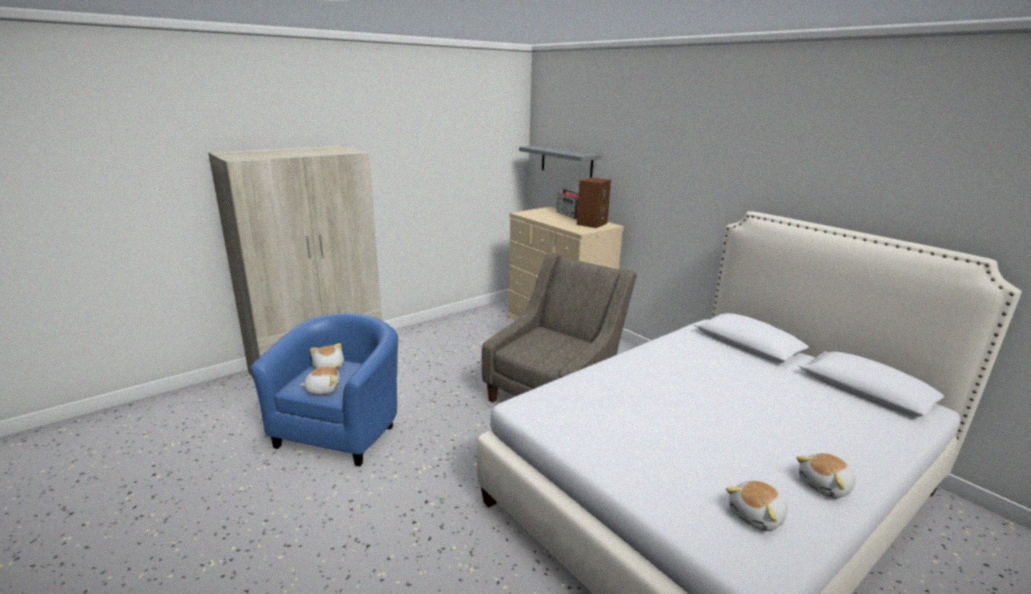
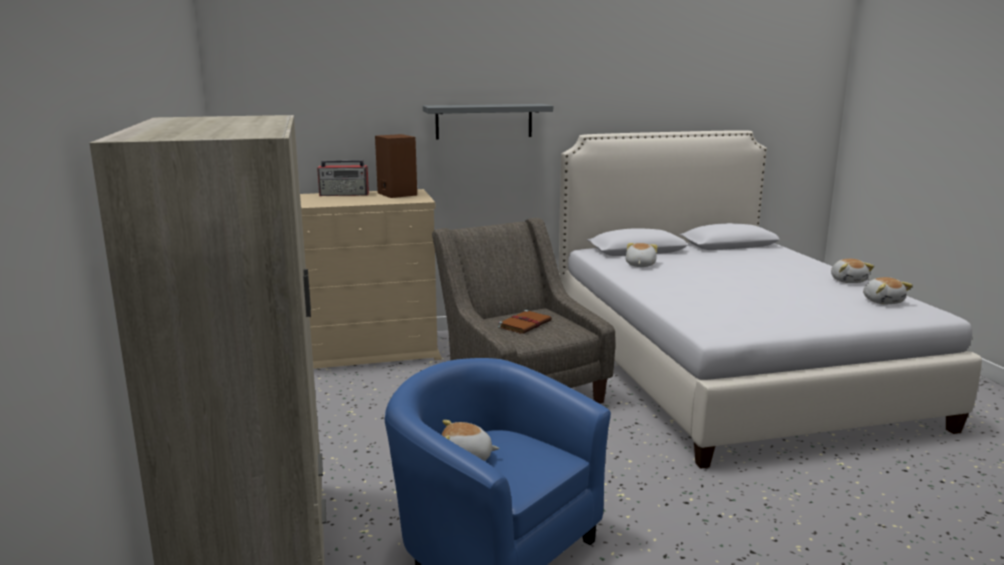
camera: 65 degrees left, 5 degrees down
(323, 389) = (534, 467): plush toy -> plush toy (639, 265)
(546, 343) = (525, 324): none -> brown book
(566, 162) = (300, 125): grey shelf -> grey shelf (484, 121)

